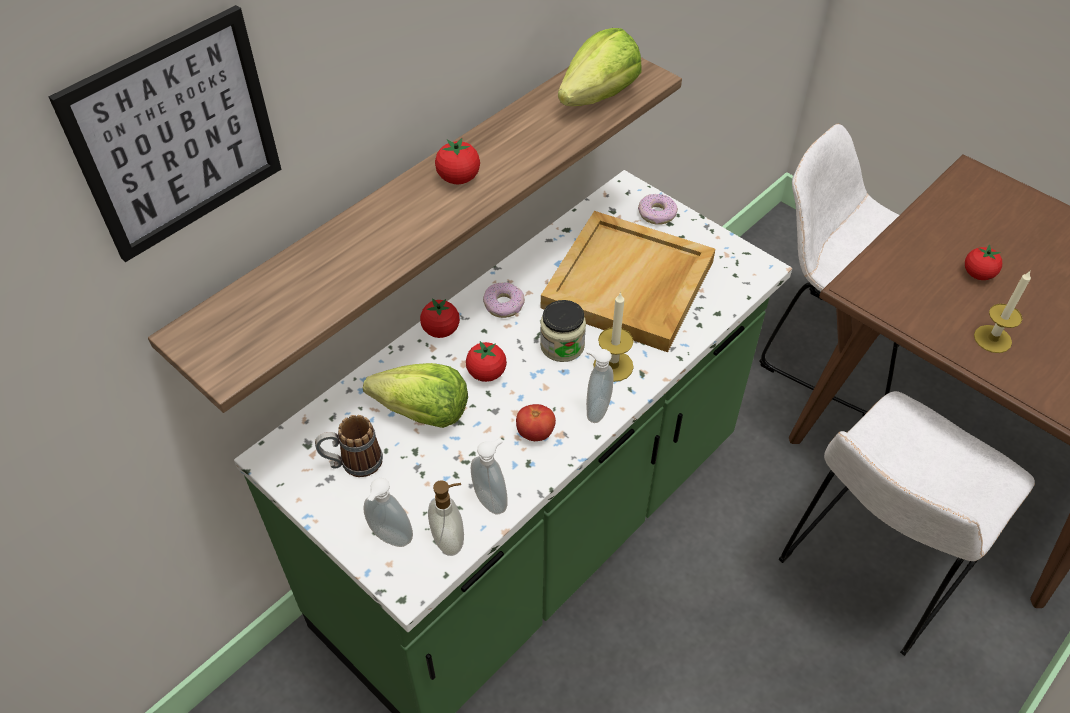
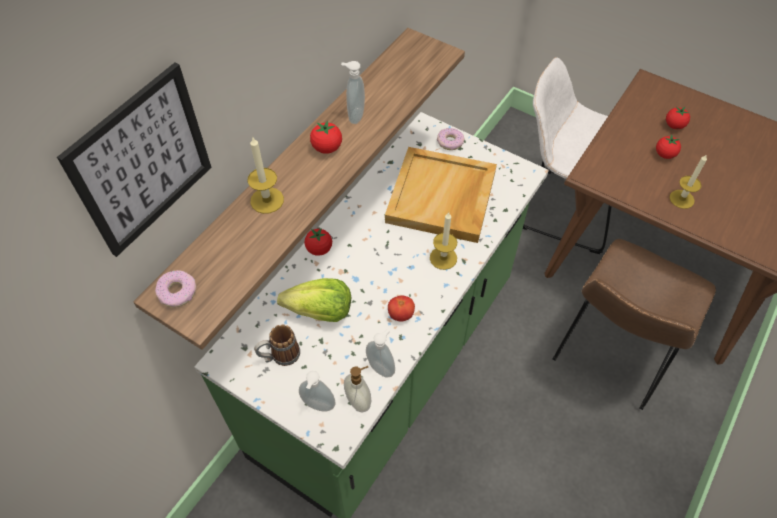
camera: 10 degrees left, 5 degrees up
(359, 234) = (267, 200): none -> candle
(486, 373) = (358, 276): tomato -> tomato (674, 125)
(504, 304) = (359, 224): donut -> donut (177, 292)
(562, 345) = (405, 248): jar -> none
(595, 410) = (438, 291): soap dispenser -> soap dispenser (354, 116)
(599, 96) = (411, 72): lettuce -> none
(872, 567) = (612, 354): white chair -> brown chair

